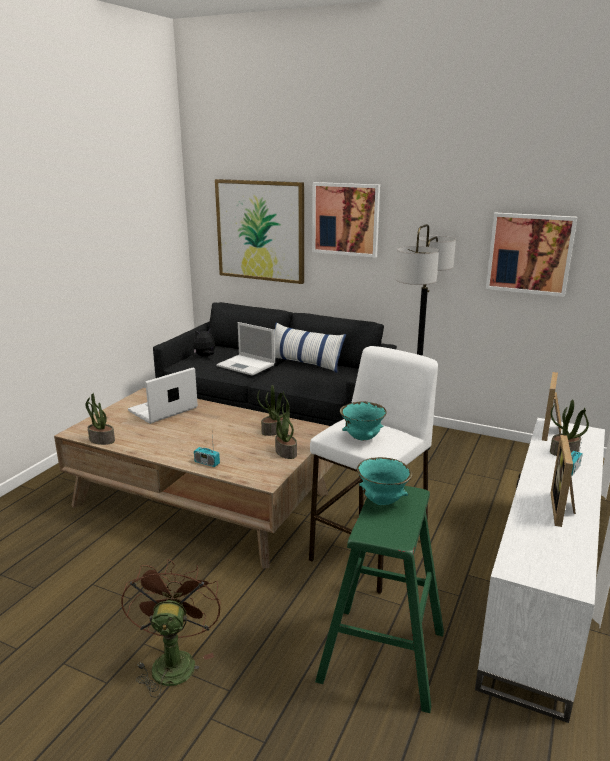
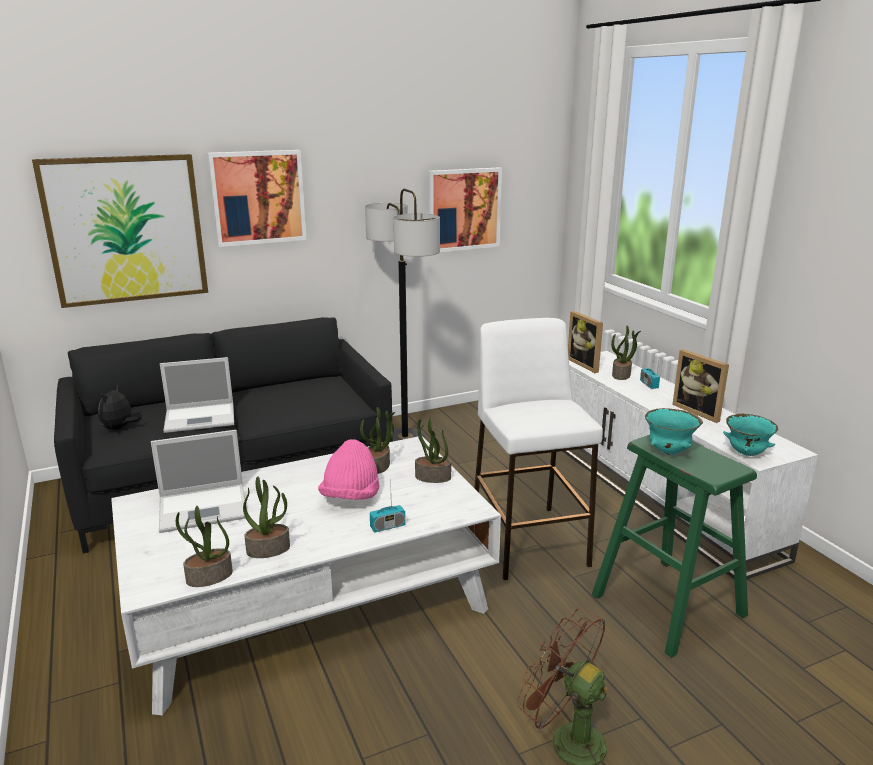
camera: 50 degrees left, 0 degrees up
(143, 442) = (269, 549): none -> potted plant
(162, 410) = (205, 507): laptop -> laptop turned 105 degrees counterclockwise
(202, 500) = (310, 598): brown coffee table -> white coffee table
(224, 439) = (351, 497): none -> pink hat
(305, 363) = (262, 391): pillow -> none
(362, 438) = (551, 416): turquoise bowl -> turquoise bowl (746, 453)

